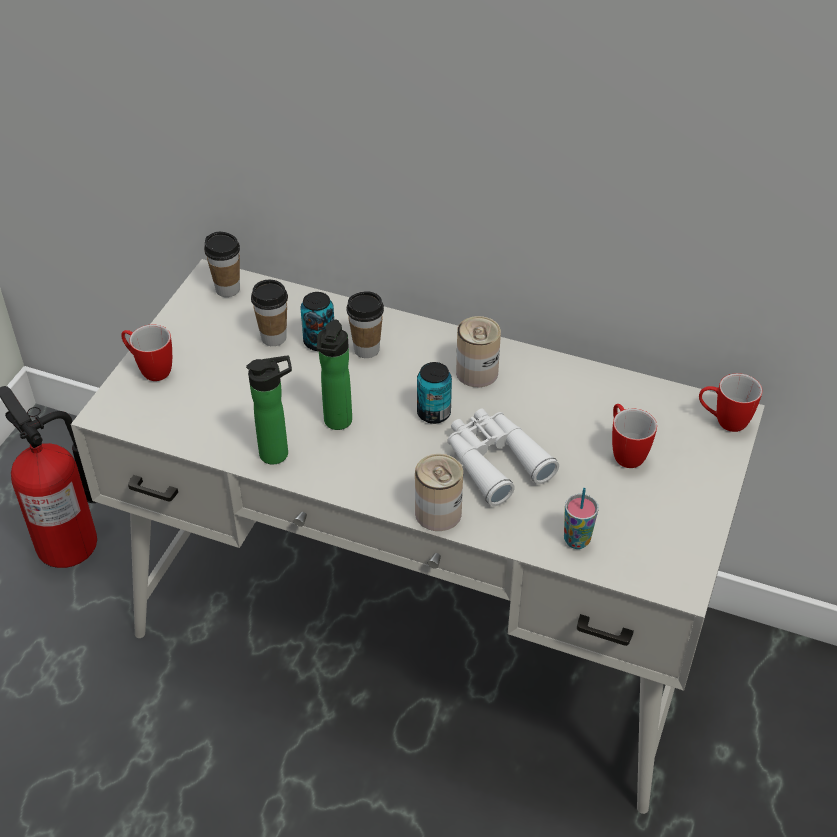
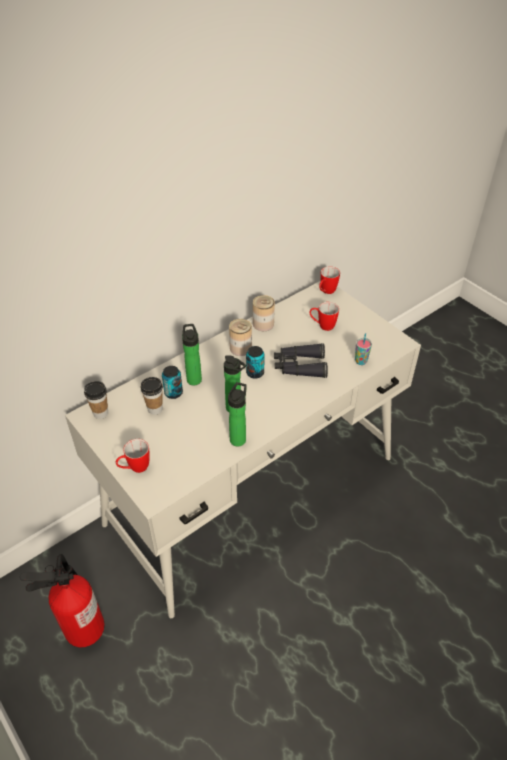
camera: 60 degrees left, 0 degrees up
(366, 349) = (194, 378): cup -> bottle
(438, 513) = (316, 397): can -> can (263, 324)
(494, 461) = (299, 366): white binoculars -> black binoculars

